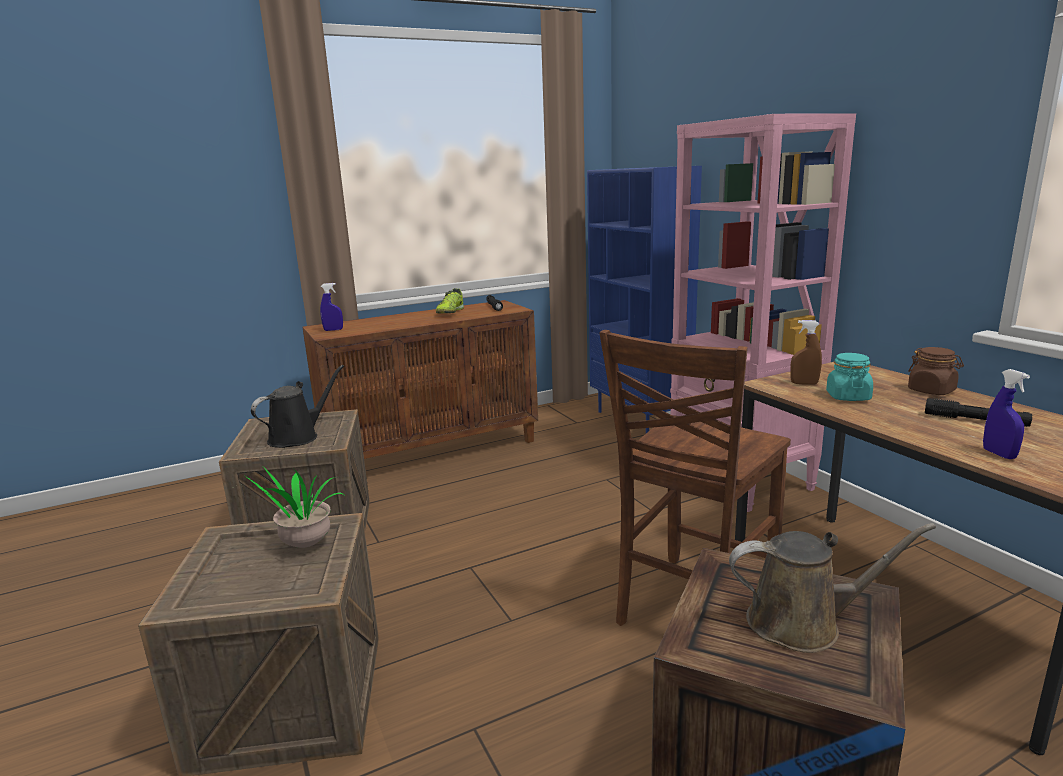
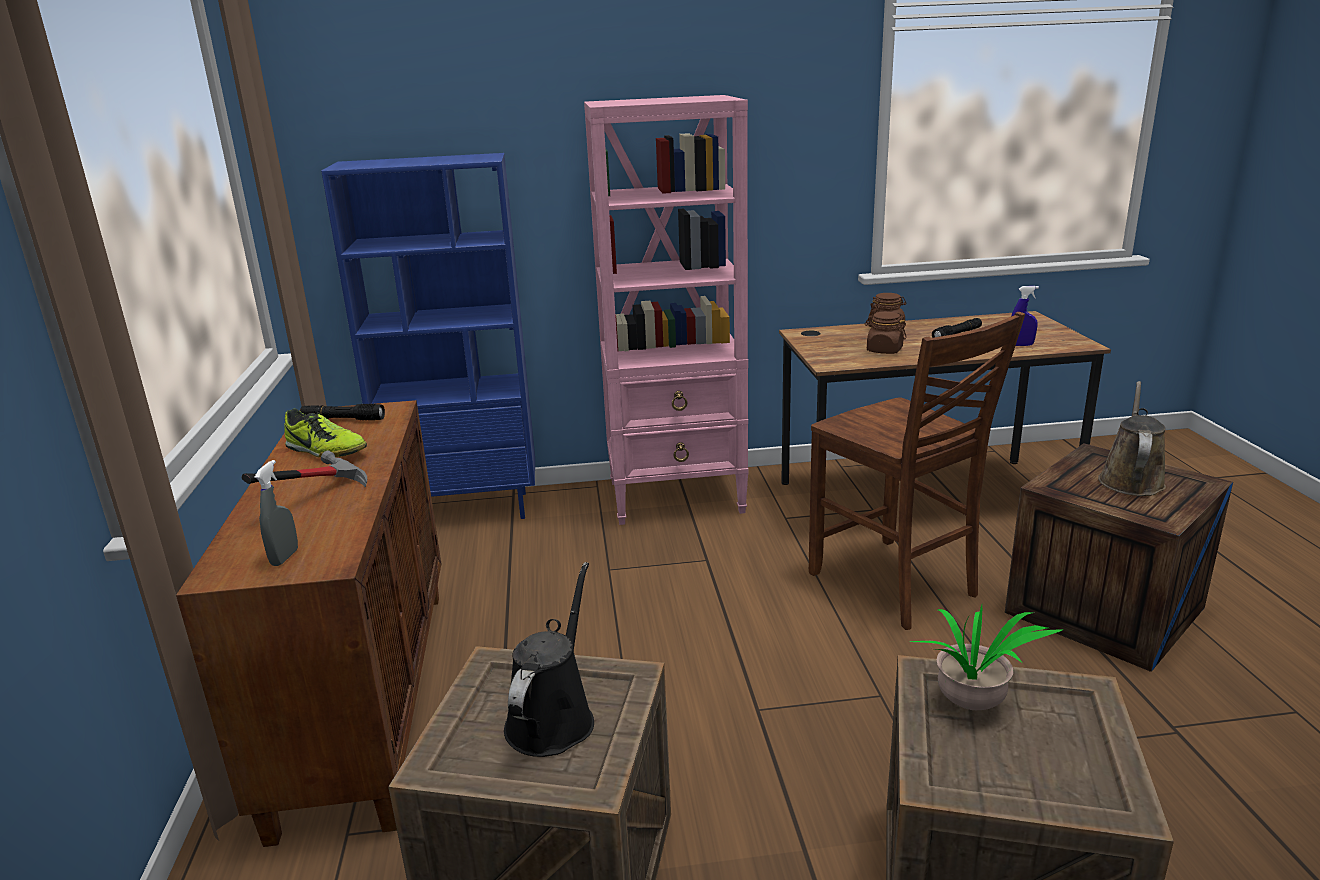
camera: 70 degrees left, 5 degrees up
(298, 437) = (553, 718): black watering can -> black watering can turned 45 degrees clockwise
(333, 330) = (284, 557): blue spray bottle -> grey spray bottle
(397, 321) = (313, 495): none -> hammer
(804, 383) = (839, 354): brown spray bottle -> none
(847, 397) = (884, 350): turquoise jar -> brown jar

